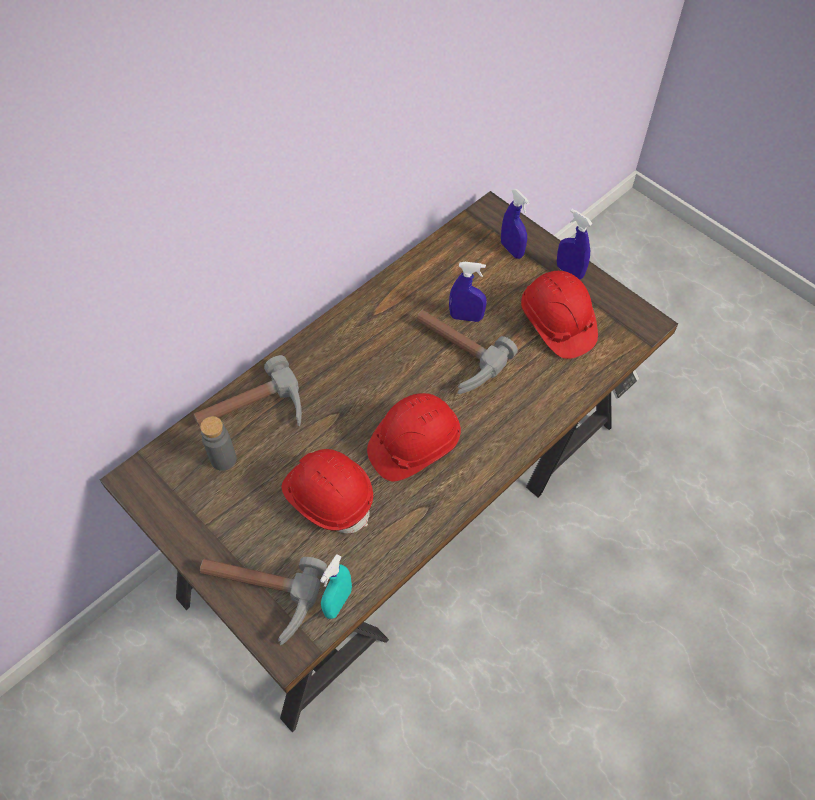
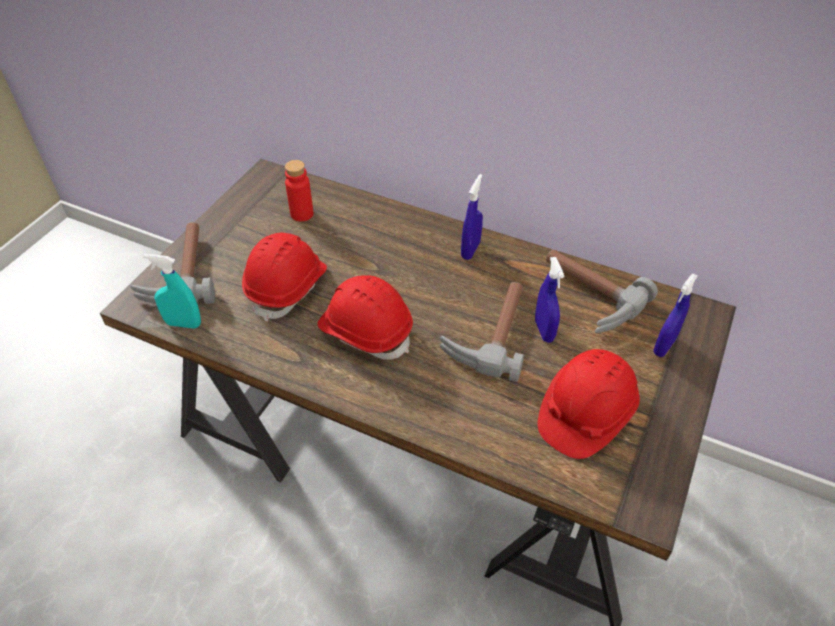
camera: 70 degrees right, 10 degrees down
(223, 459) = (302, 214): grey bottle -> red bottle
(253, 414) = (353, 217): hammer -> hammer (585, 296)
(569, 271) = (672, 408): blue spray bottle -> blue spray bottle (470, 250)

